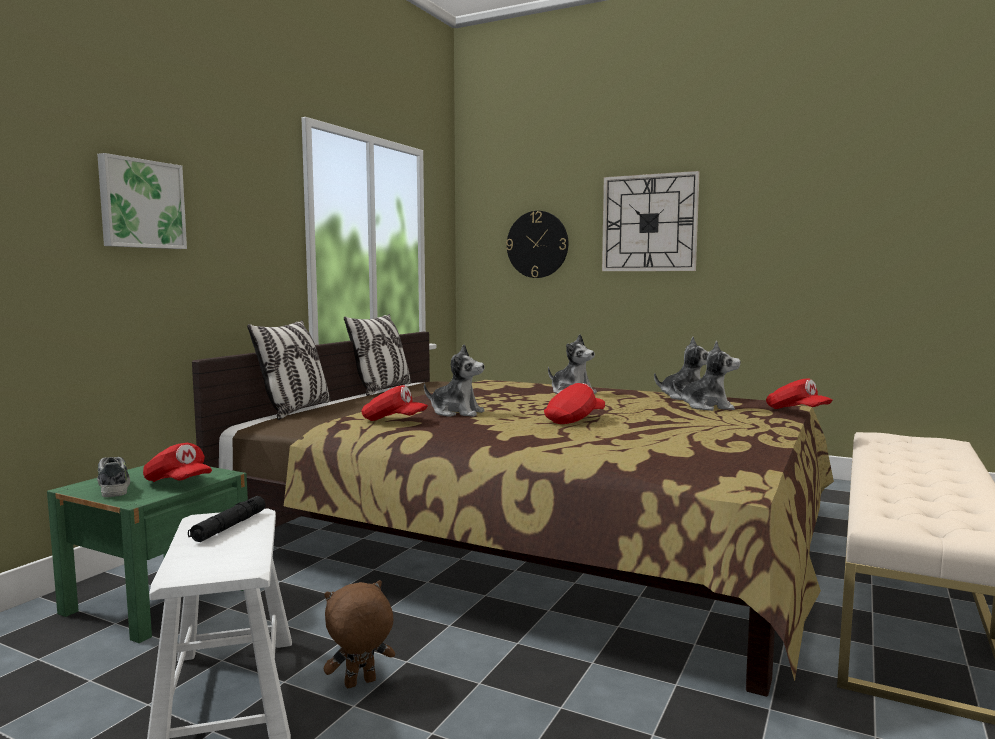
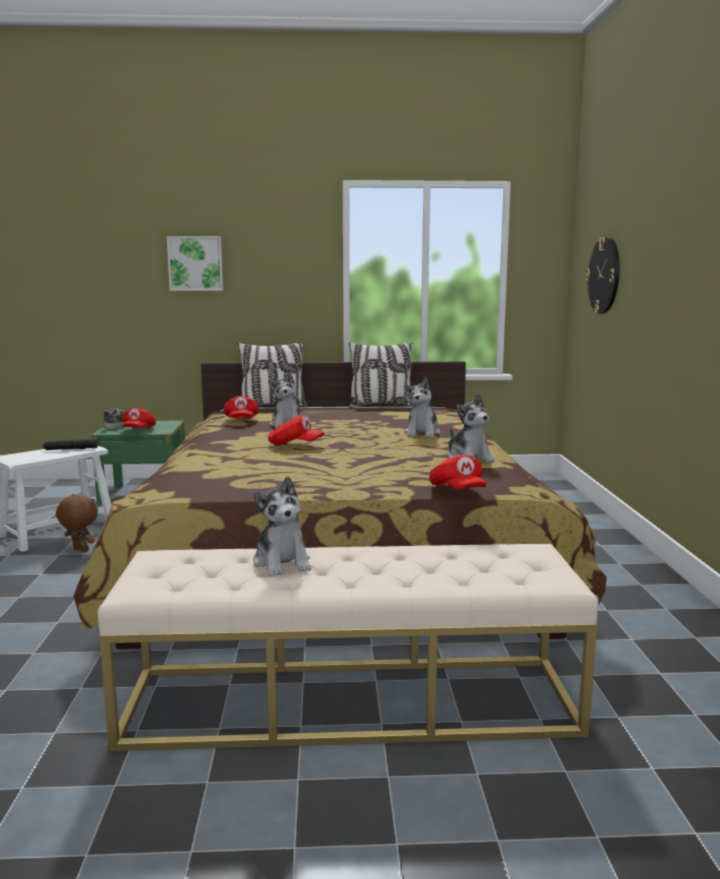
camera: 60 degrees right, 5 degrees up
(649, 223) = (664, 251): wall clock -> none
(707, 407) = (423, 467): plush toy -> plush toy (282, 562)
(796, 411) = (457, 491): red cap -> red cap turned 45 degrees counterclockwise

